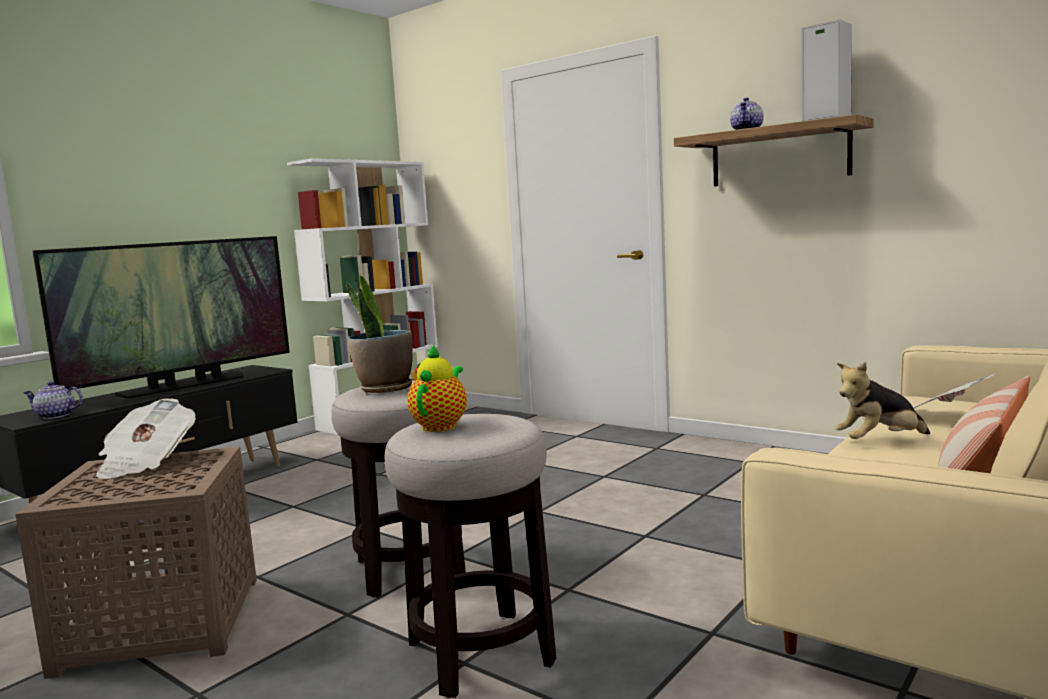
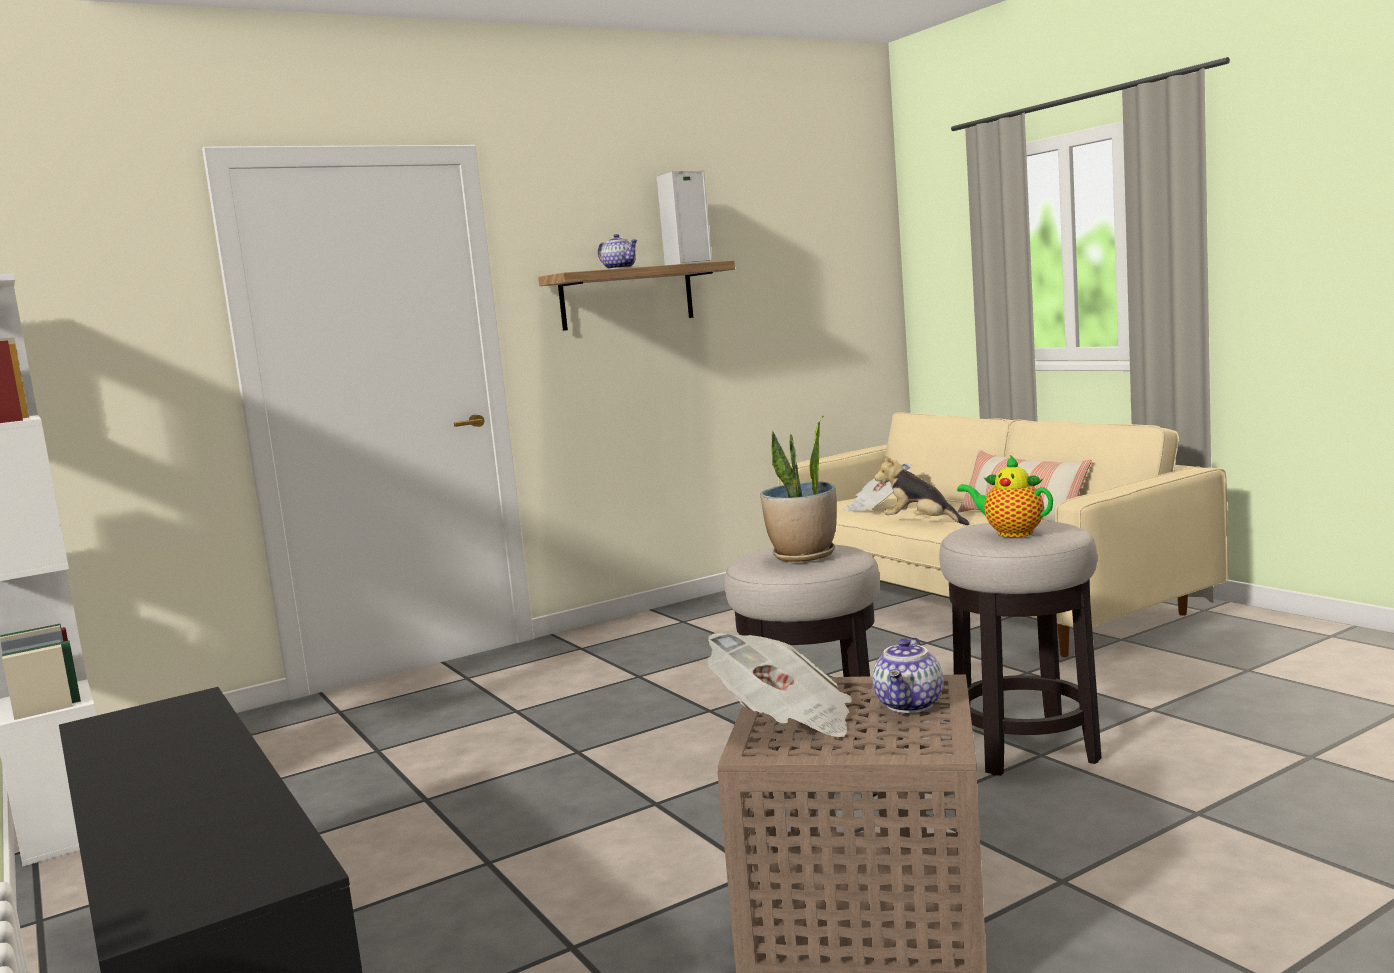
camera: 70 degrees left, 0 degrees up
(55, 416) = (275, 850): teapot -> teapot (910, 705)
(184, 385) = (180, 759): television -> none
(880, 442) = (921, 523): plush toy -> plush toy turned 120 degrees clockwise

